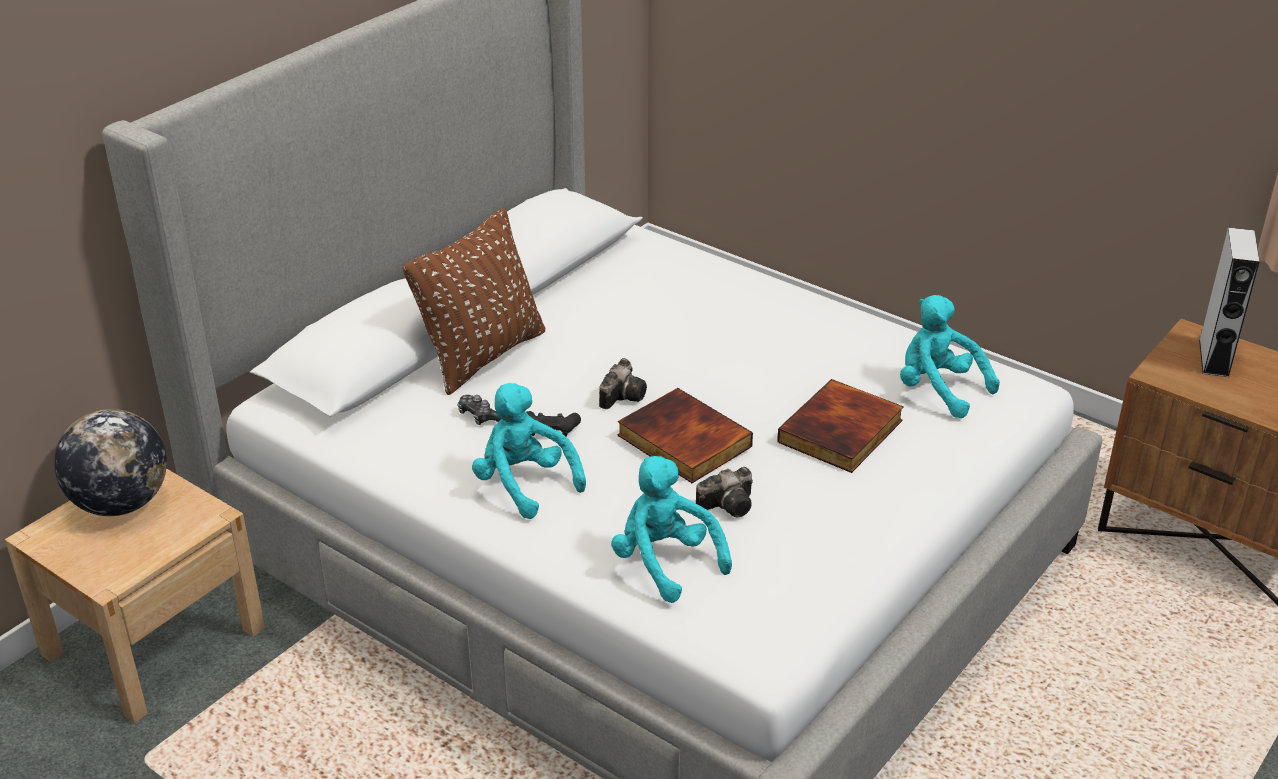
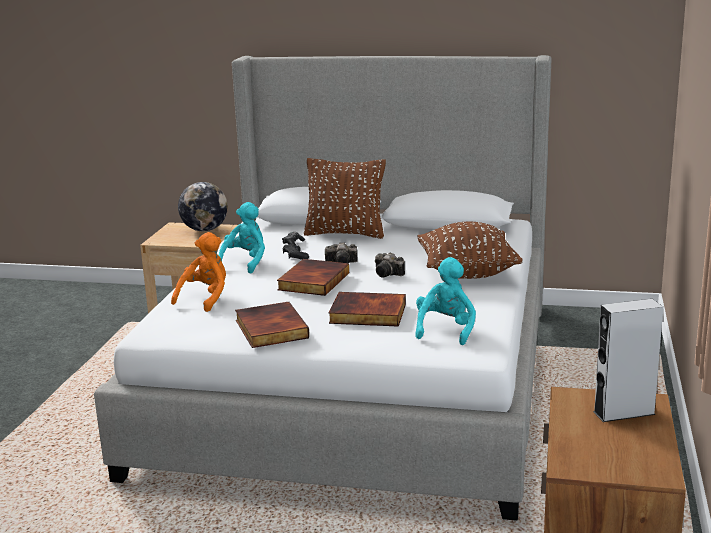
camera: 65 degrees right, 15 degrees down
(665, 562) = (206, 298): turquoise plush toy -> orange plush toy
(730, 504) = (265, 300): camera -> camera (388, 274)
(752, 312) = (467, 273): none -> brown pillow
(842, 529) = (269, 329): none -> book

